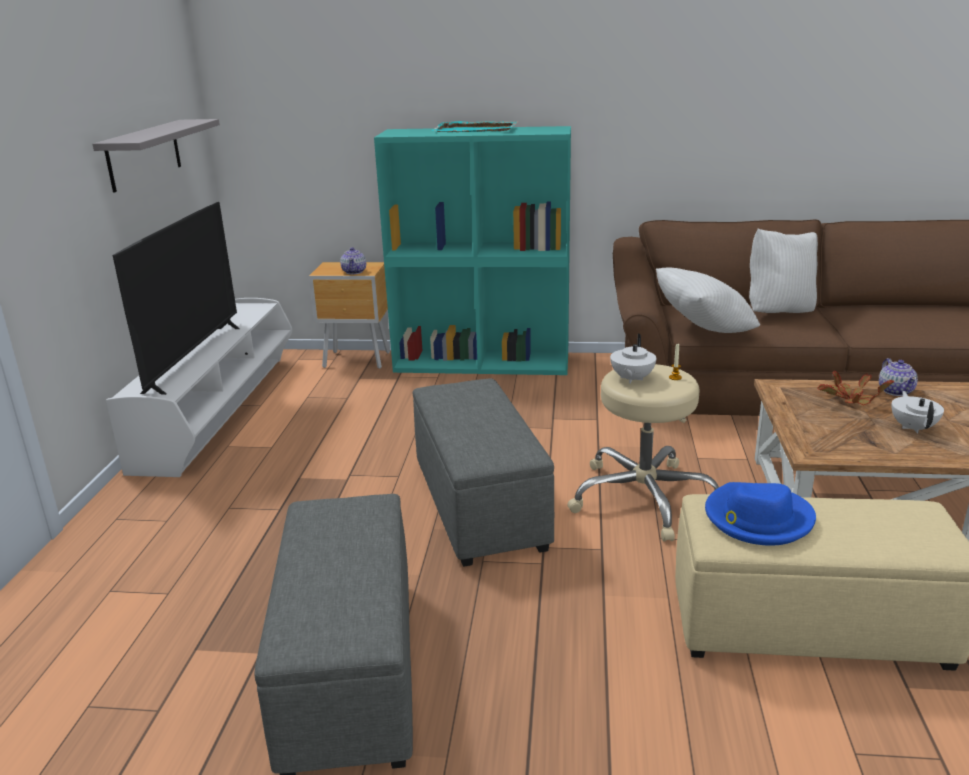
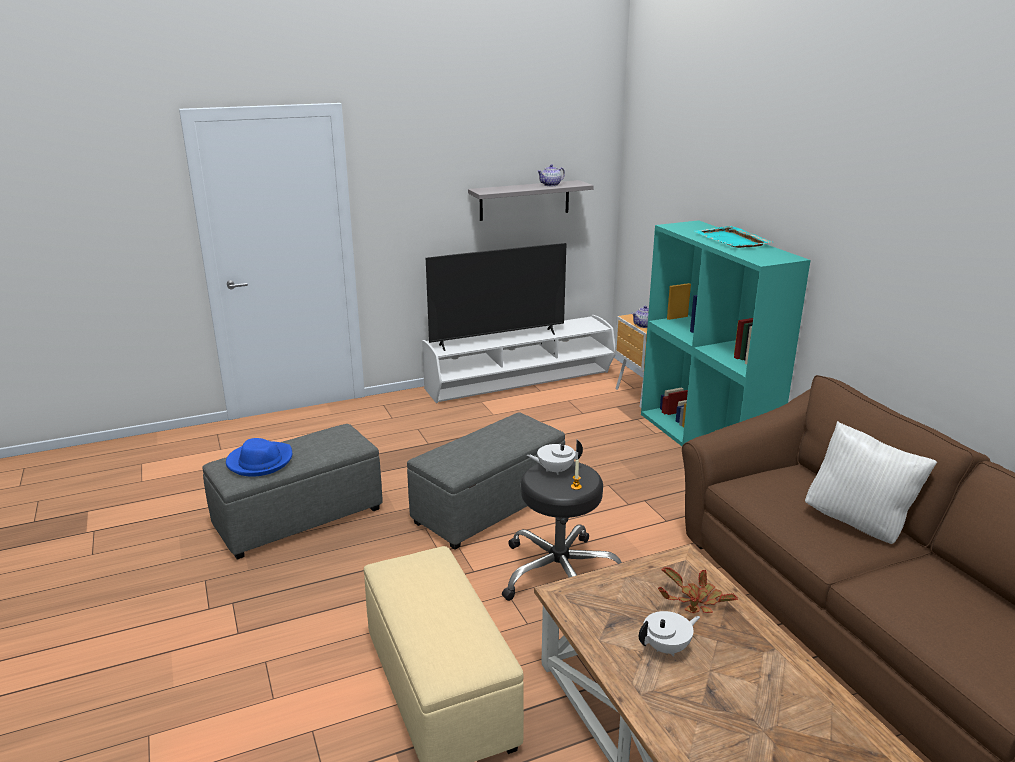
camera: 60 degrees right, 0 degrees up
(644, 497) = (560, 574): beige stool -> black stool
(703, 331) = (747, 491): white pillow -> none
(757, 518) = (423, 578): blue hat -> blue hat (260, 461)
(895, 391) = (751, 630): teapot -> teapot (551, 185)

